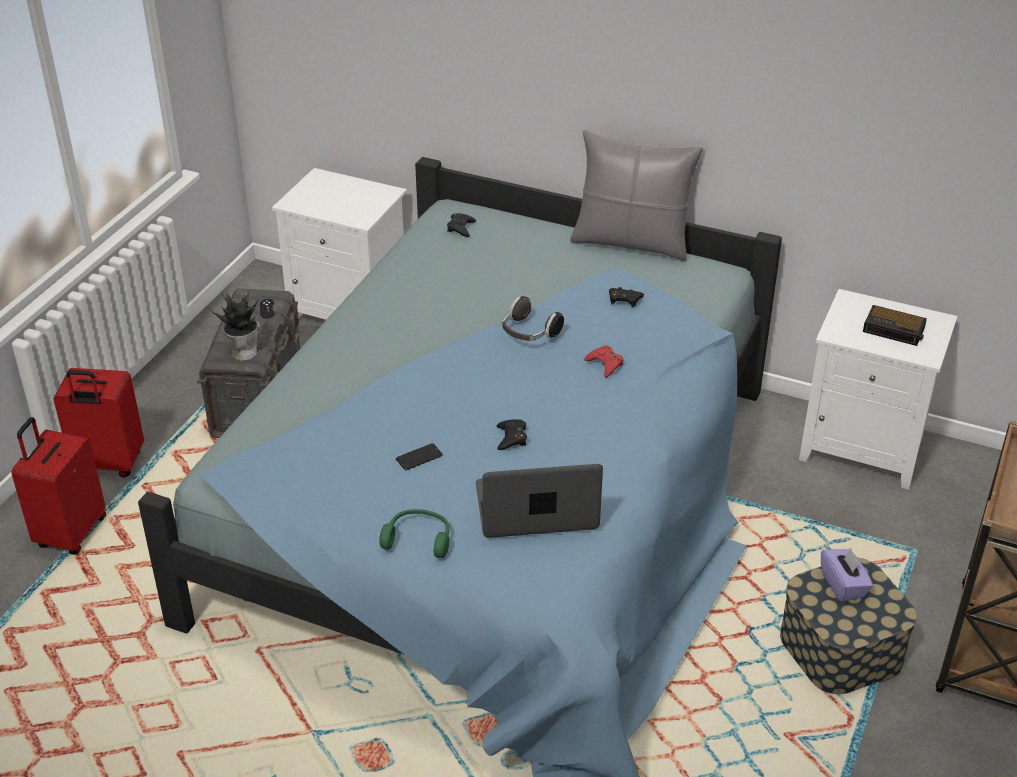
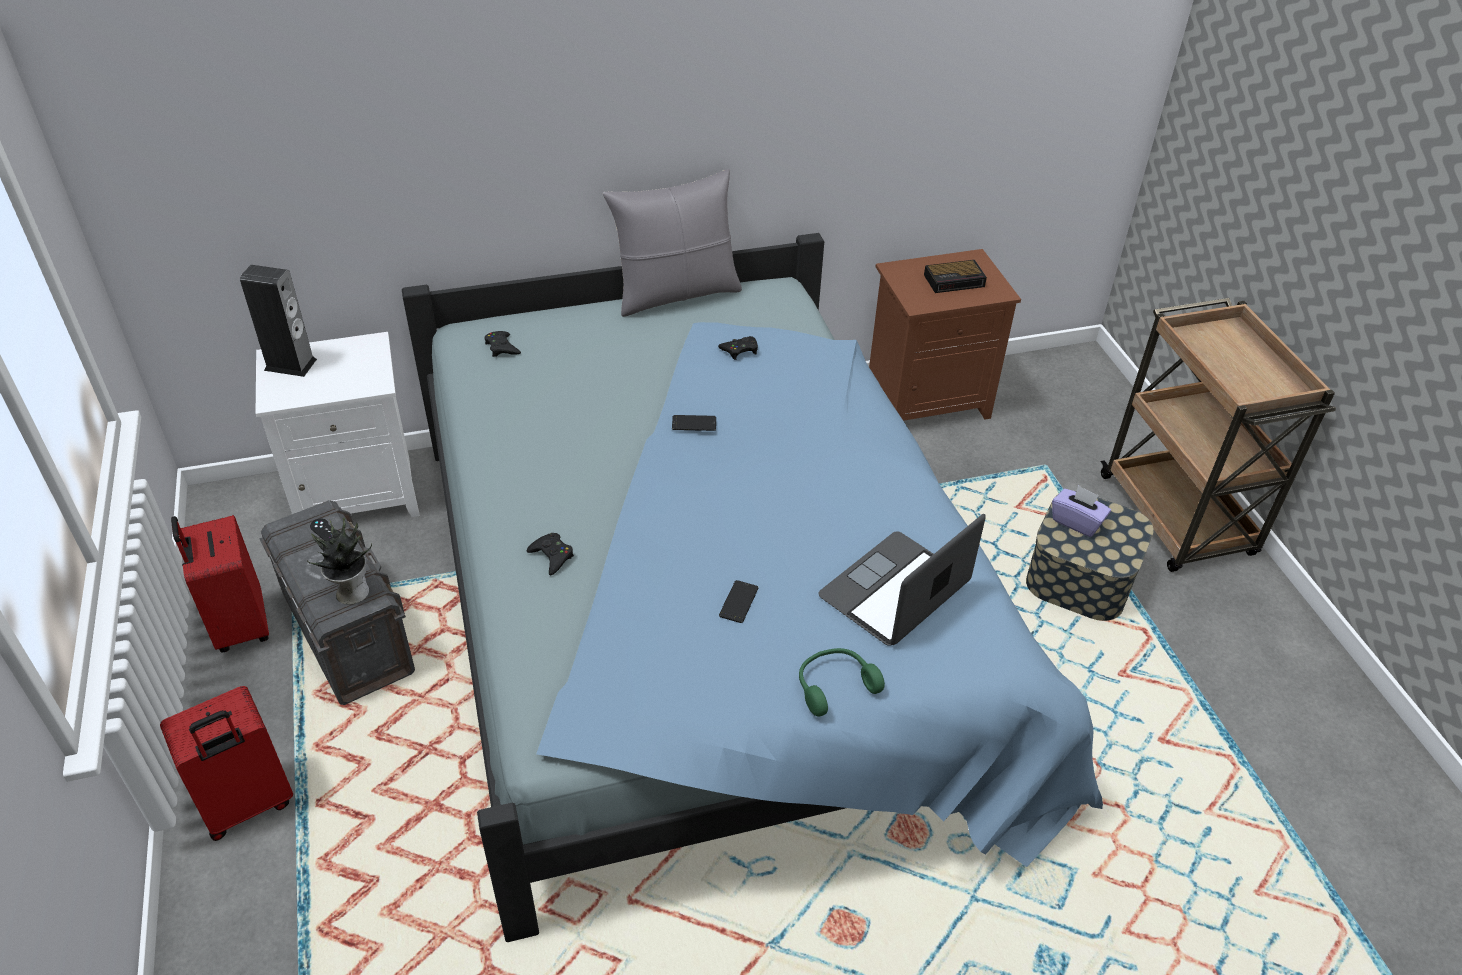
camera: 40 degrees left, 5 degrees up
(70, 533) = (283, 911): red suitcase -> red suitcase (239, 626)
(323, 185) = (290, 364): none -> speaker
(511, 438) = (798, 534): black game controller -> black game controller (552, 556)
(529, 334) = (694, 423): headphones -> phone
(605, 364) = (794, 419): red game controller -> none
(865, 448) = (927, 400): white nightstand -> brown nightstand

